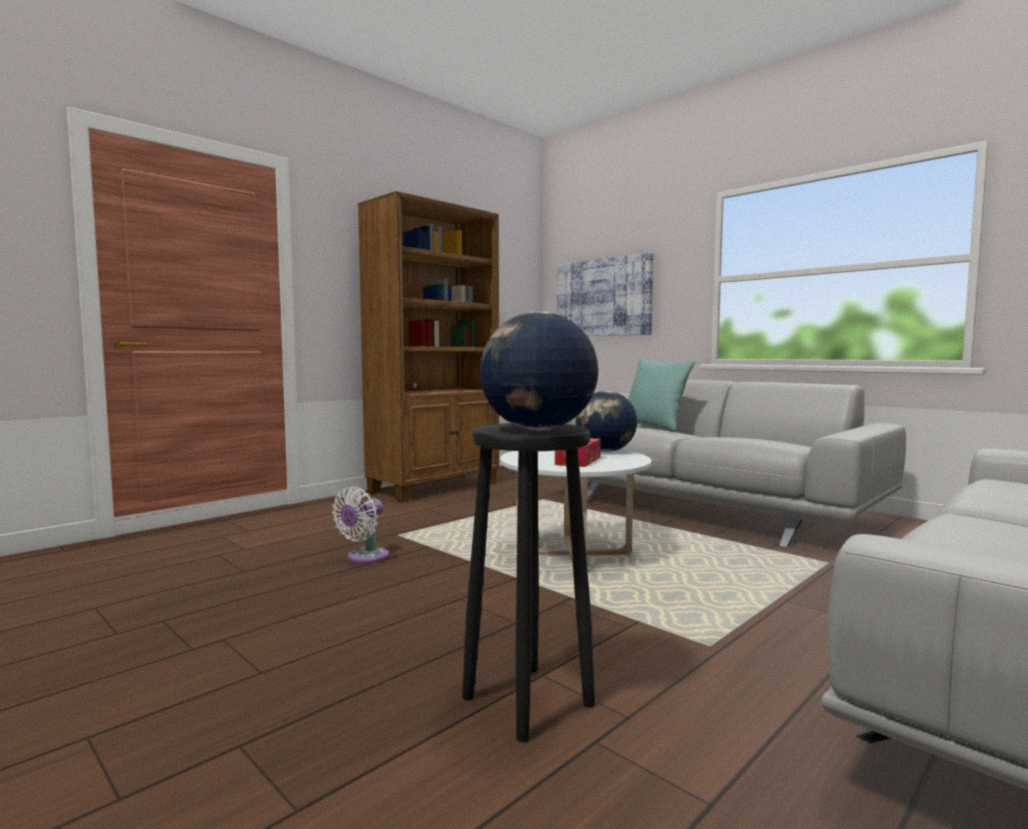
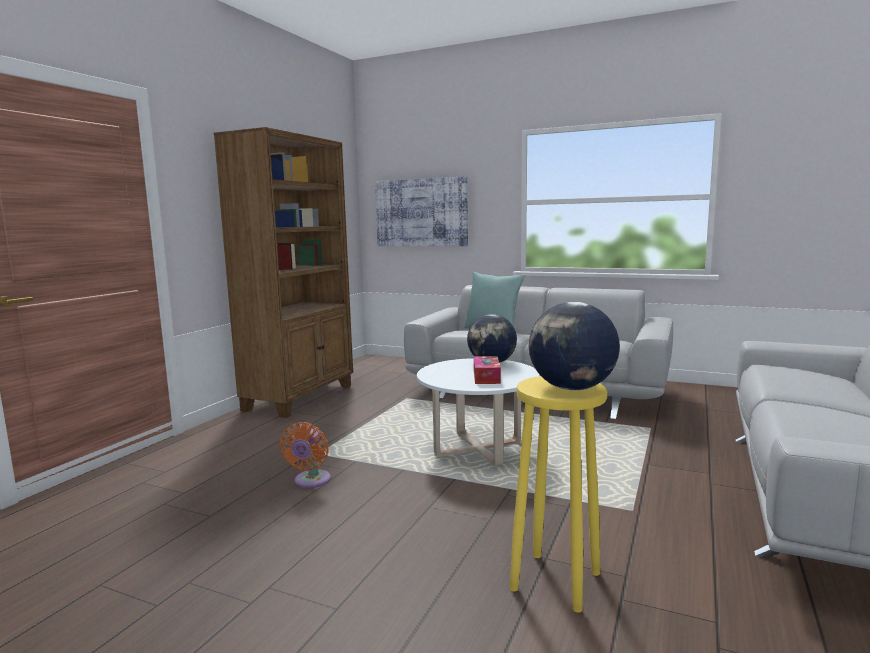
camera: 20 degrees left, 5 degrees up
(365, 557) = (311, 482): white fan -> orange fan
(529, 700) = (556, 580): black stool -> yellow stool

